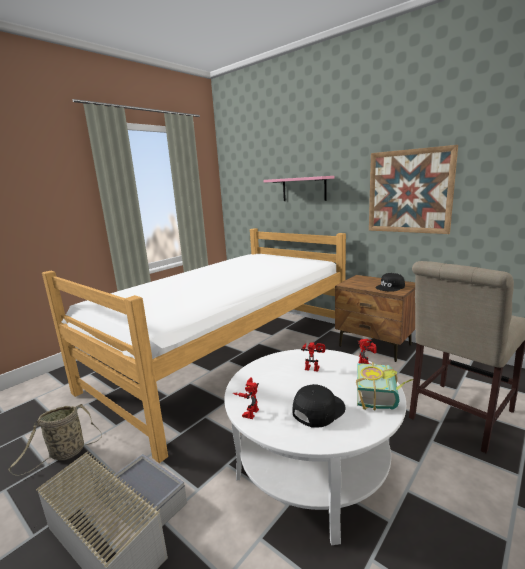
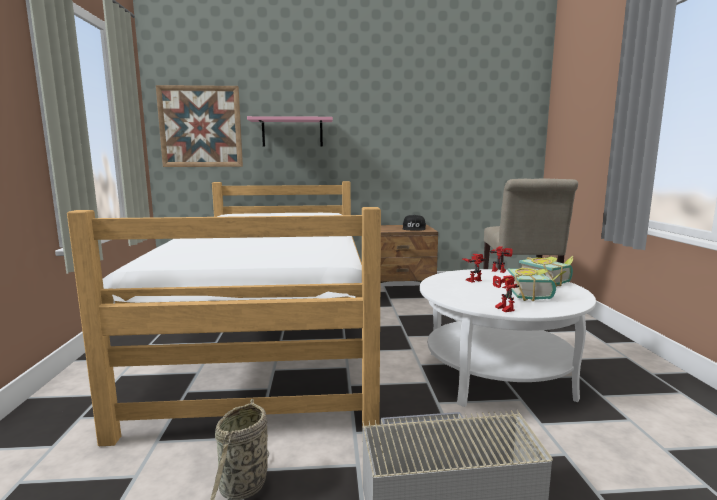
camera: 45 degrees left, 5 degrees down
(318, 410) = (534, 295): black cap -> book
(409, 191) = (411, 138): picture -> picture (200, 127)

